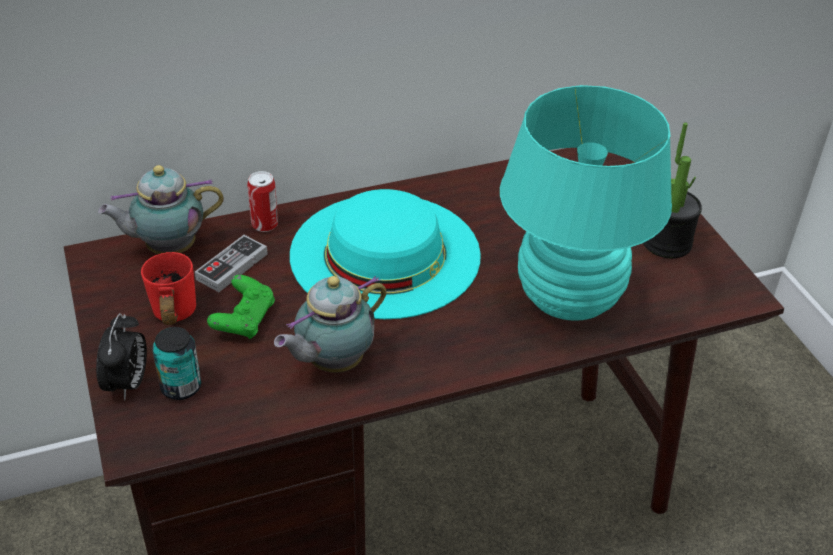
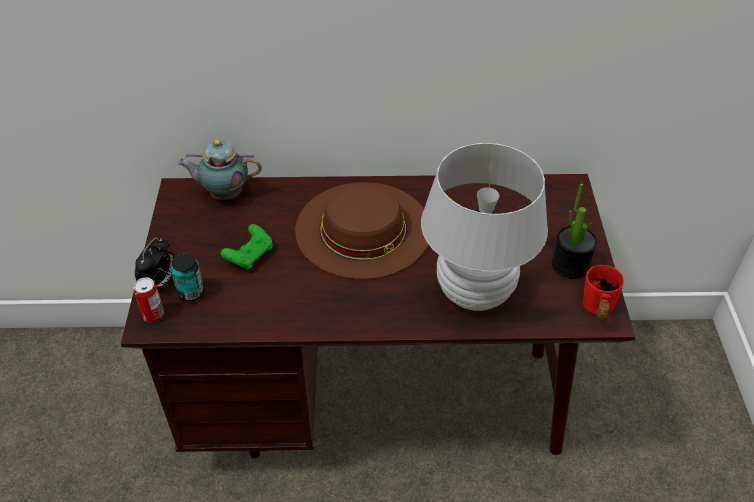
camera: 20 degrees right, 5 degrees up
(169, 318) = (204, 243): red mug -> red mug (593, 310)
(232, 266) = (258, 216): game controller -> none
(264, 224) = (293, 189): can -> can (153, 315)
(332, 363) = (292, 299): teapot -> none
(385, 254) = (363, 229): turquoise hat -> brown hat
(568, 300) = (474, 292): turquoise table lamp -> white table lamp

